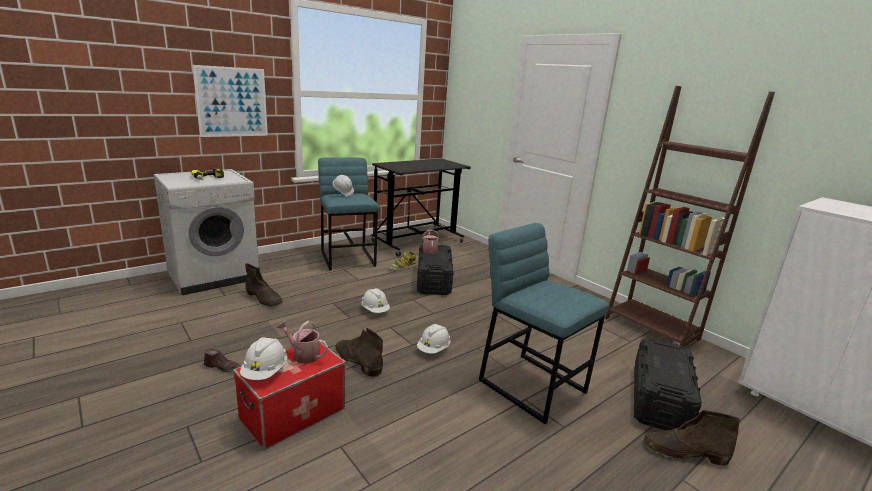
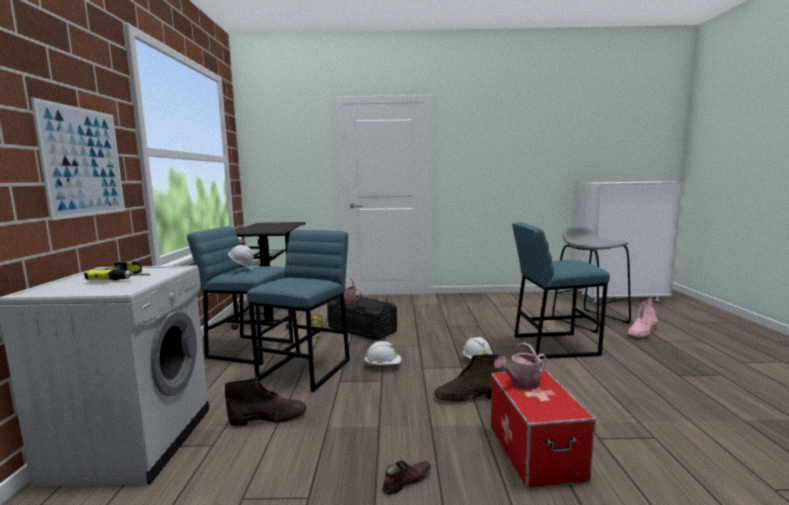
camera: 50 degrees left, 10 degrees down
(265, 372) = (545, 407): white hard hat -> none
(339, 286) = (306, 369): none -> blue stool
(651, 328) = (512, 296): brown bookcase -> none
(659, 399) = (590, 320): black storage box -> grey stool
(684, 452) = (642, 332): brown boot -> pink boot

